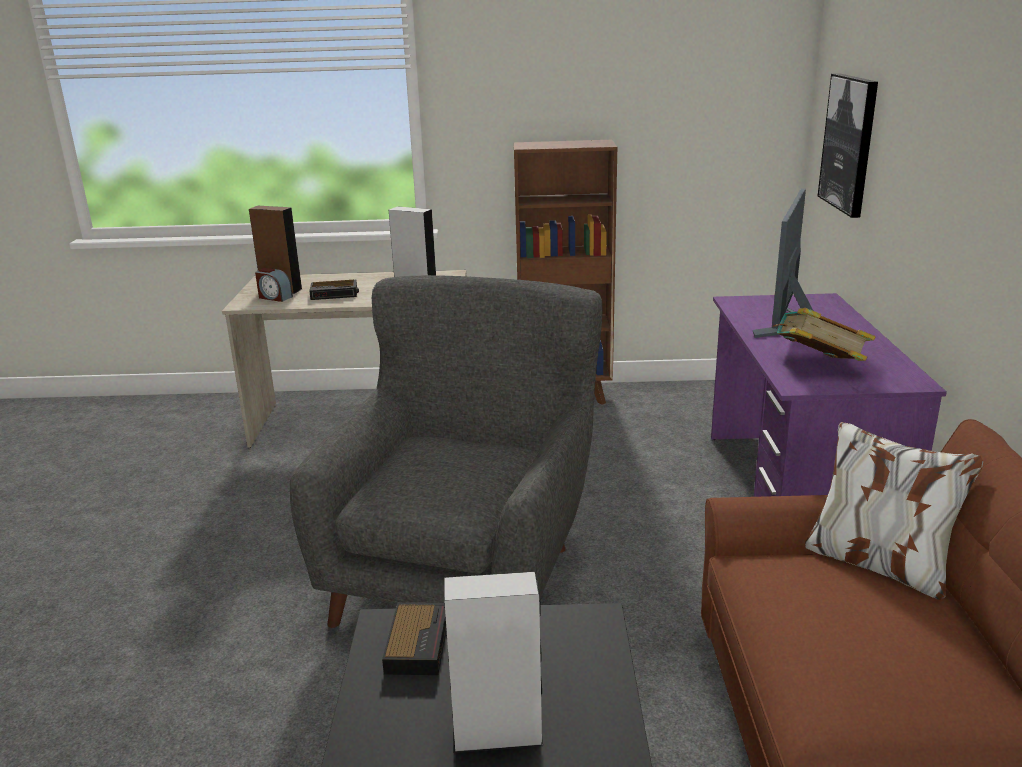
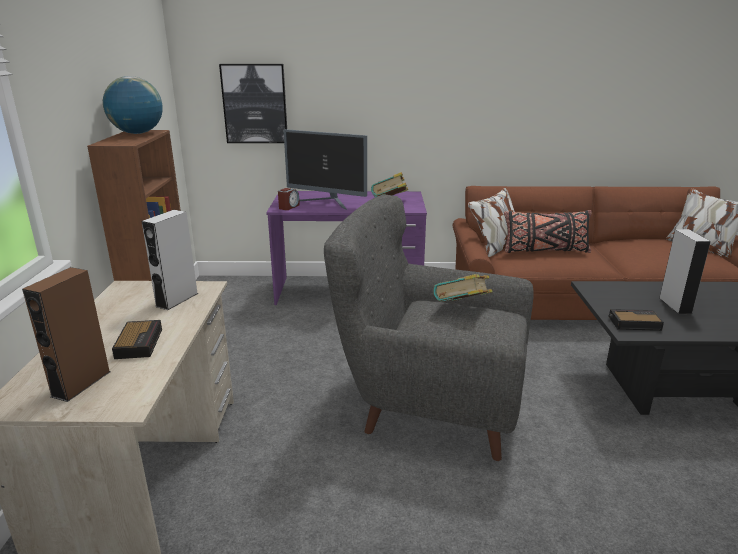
camera: 90 degrees left, 0 degrees up
(274, 297) = (116, 384): alarm clock -> alarm clock (289, 207)
(478, 472) = (461, 309): none -> book
(586, 143) = (137, 133): none -> globe
(860, 619) = (545, 250): none -> black pillow

